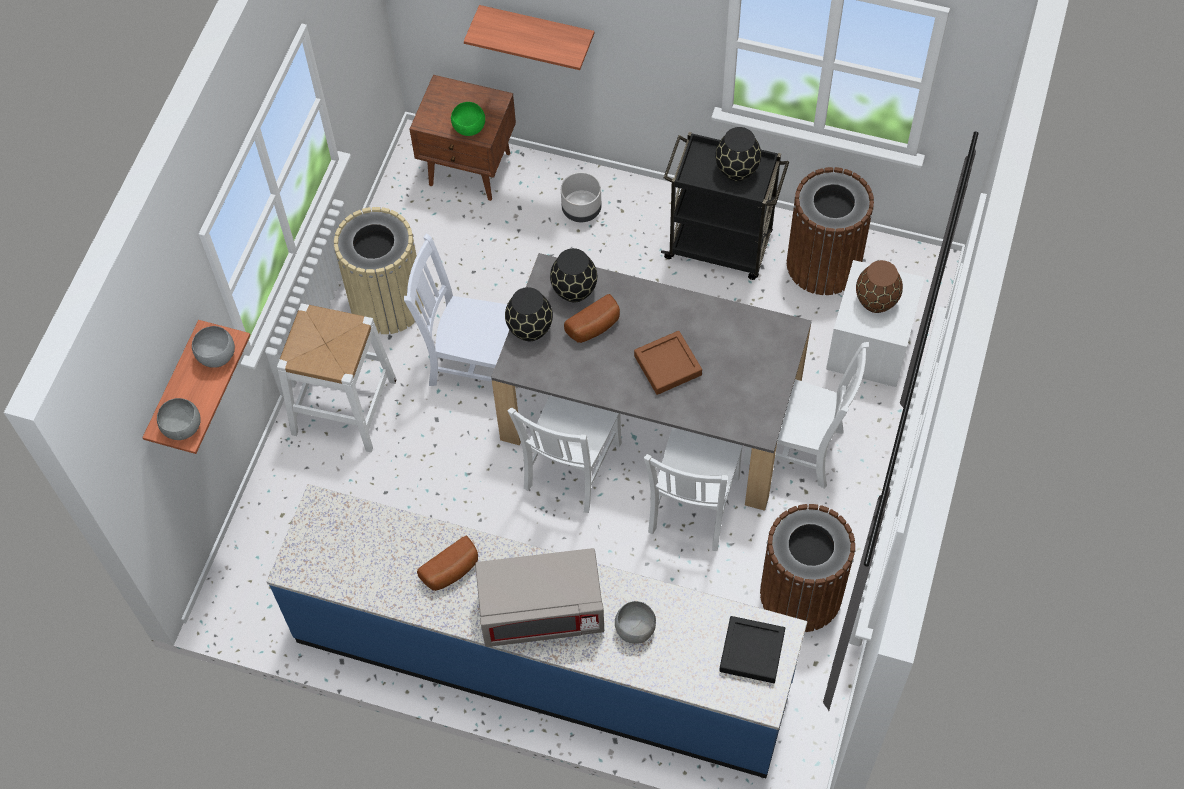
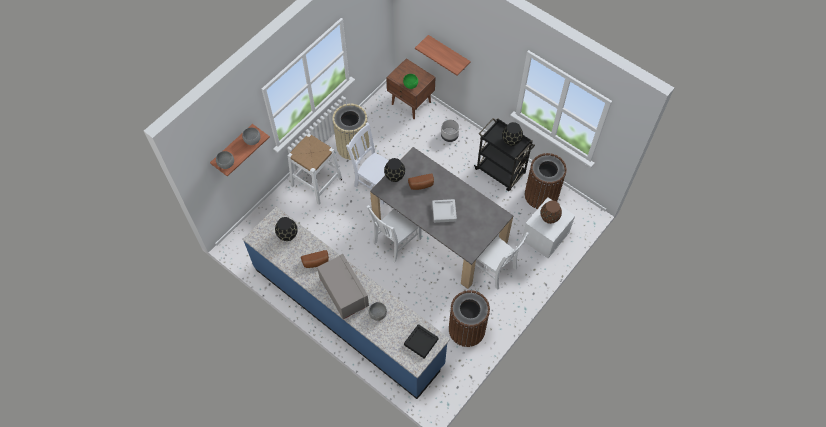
camera: 20 degrees right, 0 degrees up
(542, 612) = (344, 292): grey microwave -> grey microwave turned 135 degrees counterclockwise
(573, 290) = (420, 167): black vase -> black vase (287, 235)
(667, 365) = (444, 212): brown tray -> grey tray
(692, 507) = (438, 276): white chair -> none

